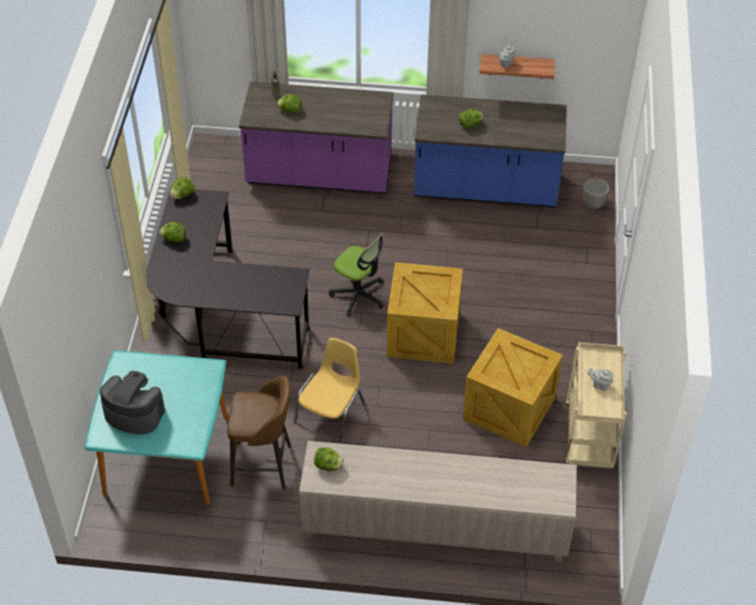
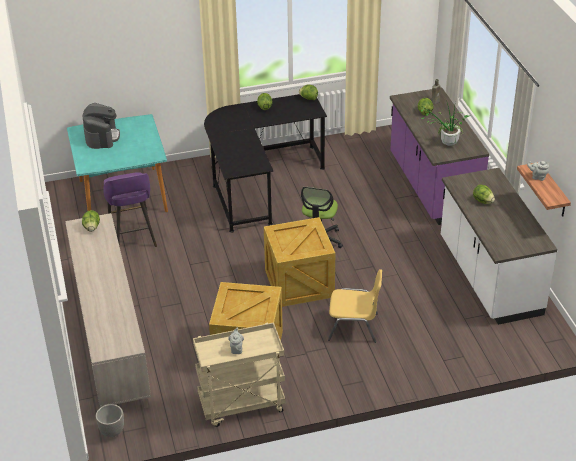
camera: 70 degrees right, 10 degrees down
(263, 466) = (133, 239): brown stool -> purple stool
(331, 412) = (196, 257): yellow chair -> yellow chair (354, 326)
(357, 116) = (445, 143): none -> potted plant
(485, 188) = (488, 277): blue counter -> white counter
(593, 204) = (521, 348): planter -> planter (112, 432)

